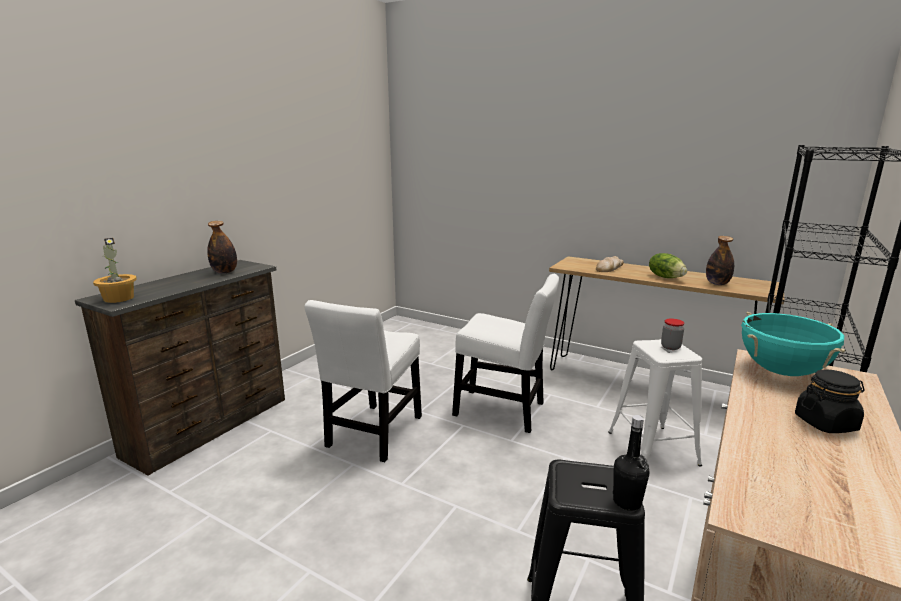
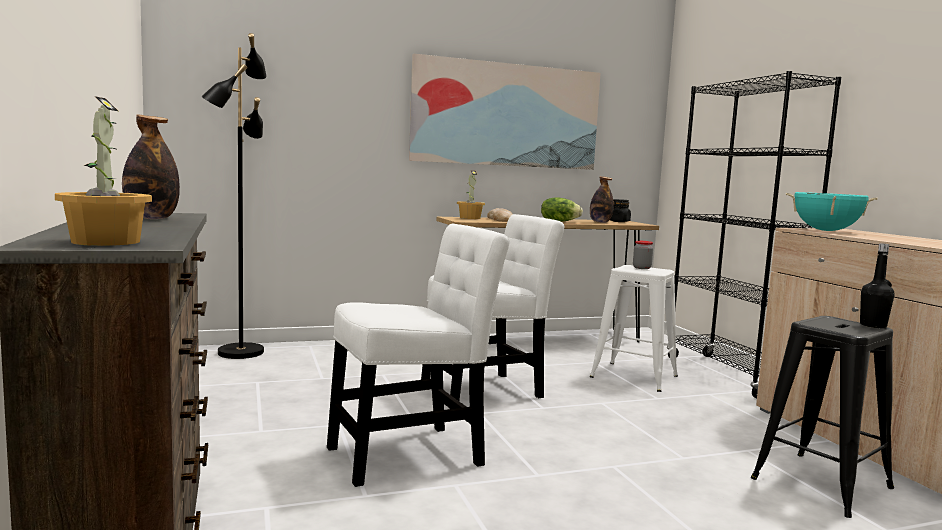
camera: 50 degrees left, 10 degrees down
(373, 434) = (412, 454): white chair -> white chair turned 90 degrees counterclockwise
(427, 330) = (240, 352): none -> black floor lamp
(588, 262) = (470, 218): none -> potted plant
(643, 167) = (507, 115): none -> picture
(825, 423) = (911, 239): black jar -> black jar (619, 221)

